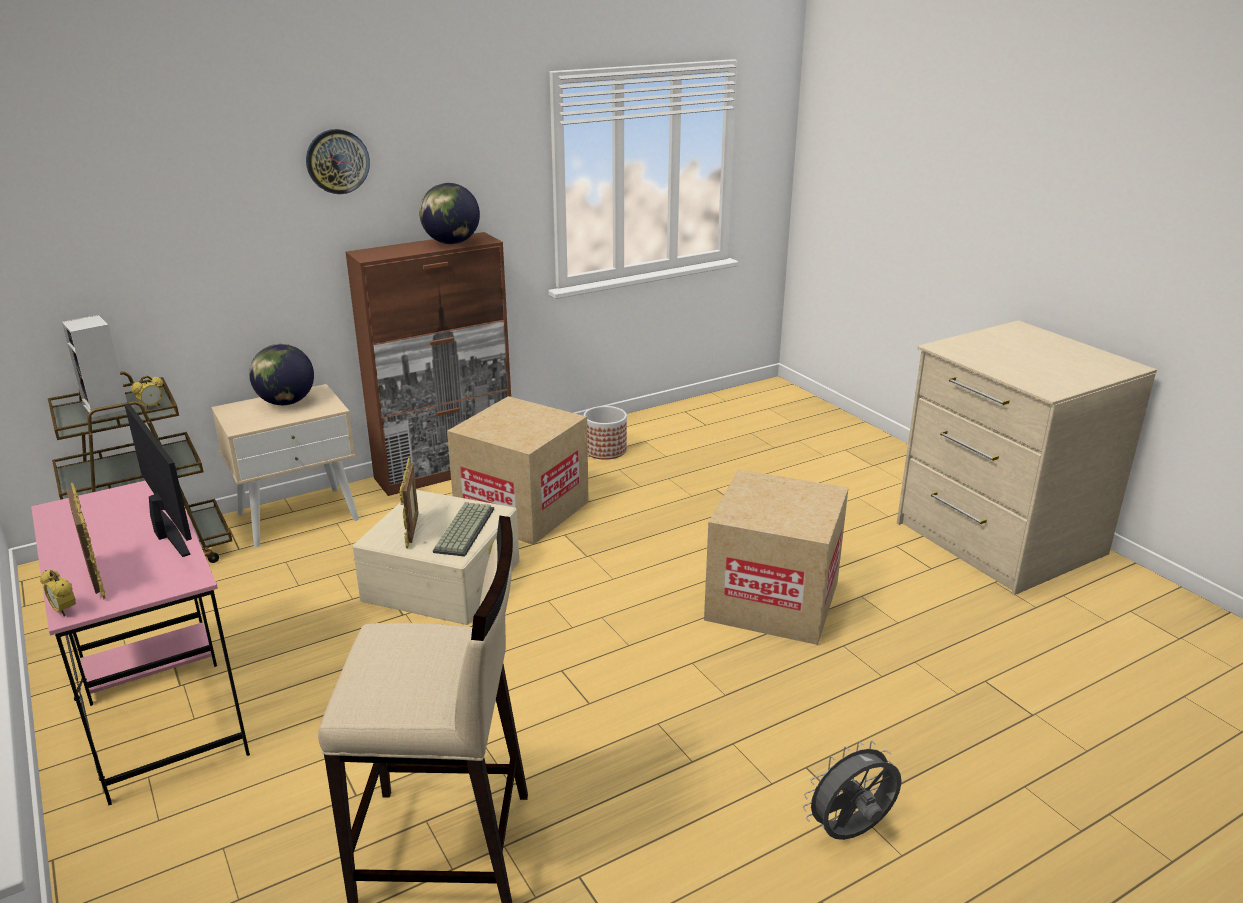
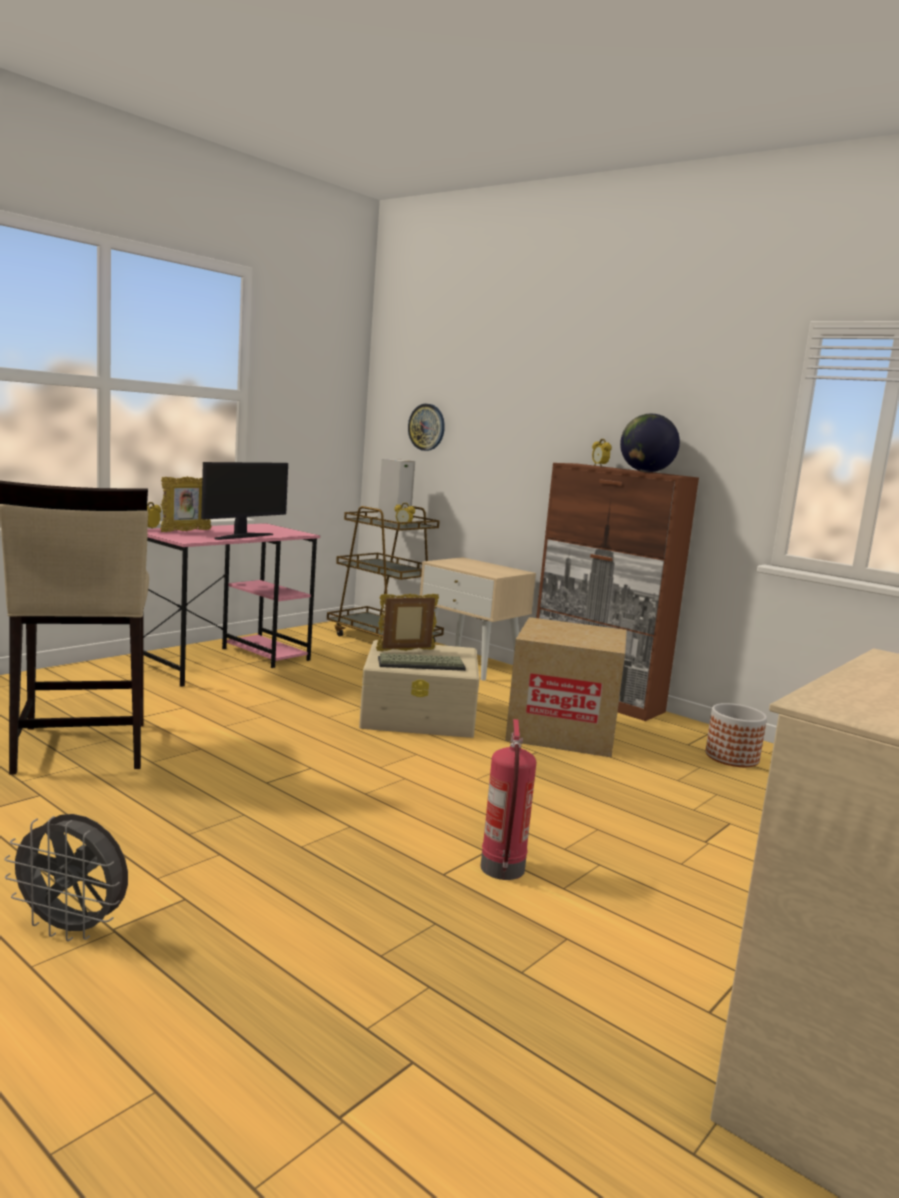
camera: 70 degrees right, 15 degrees down
(286, 402) = (490, 567): globe -> none
(337, 161) = (589, 386): wall clock -> wall clock (427, 427)
(389, 249) = (599, 466): none -> alarm clock
(772, 600) = (503, 869): cardboard box -> fire extinguisher
(850, 833) = (72, 929): grey fan -> grey fan turned 150 degrees clockwise

